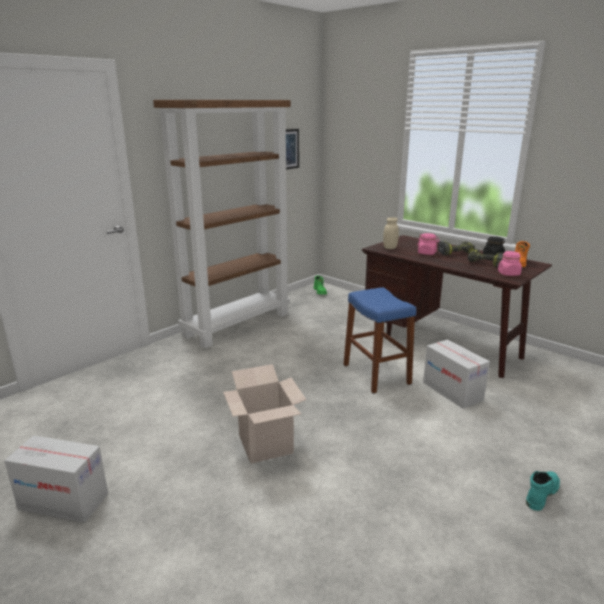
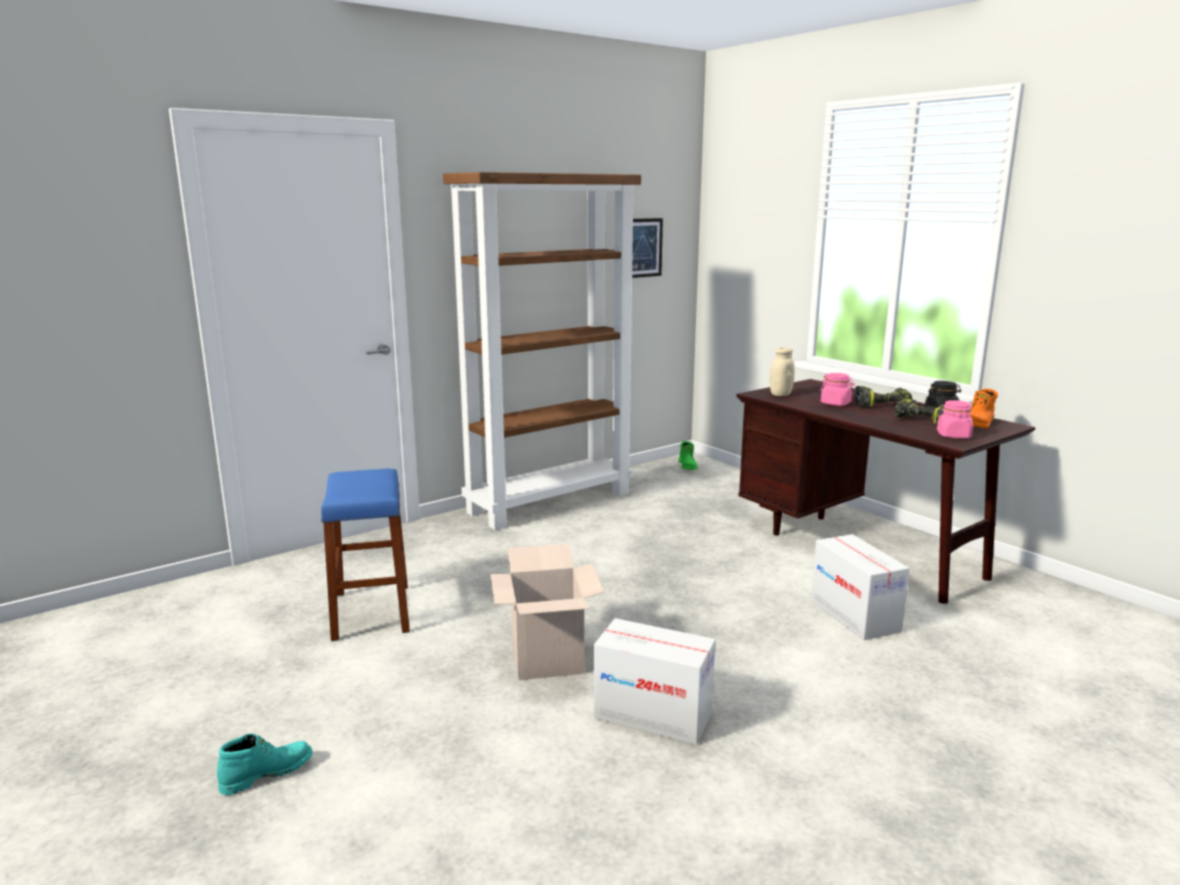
camera: 10 degrees right, 5 degrees down
(63, 501) = (258, 698): cardboard box -> cardboard box (652, 716)
(376, 374) = (740, 583): blue stool -> blue stool (371, 612)
(541, 493) = (951, 765): turquoise boot -> turquoise boot (267, 773)

